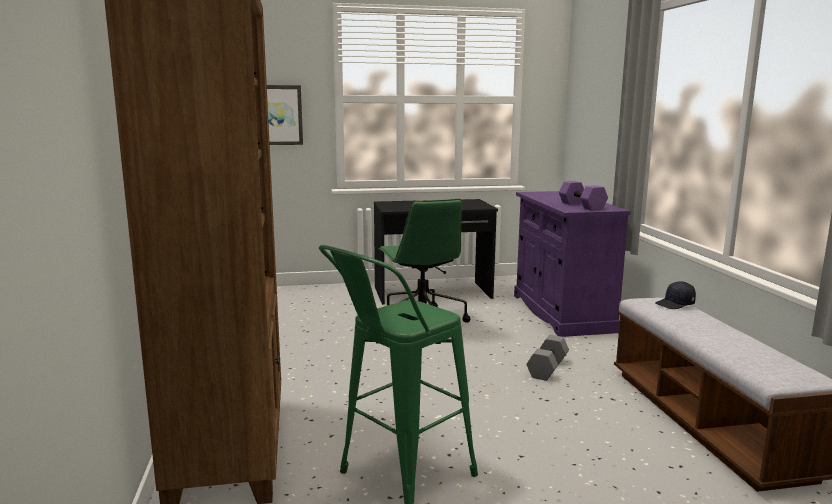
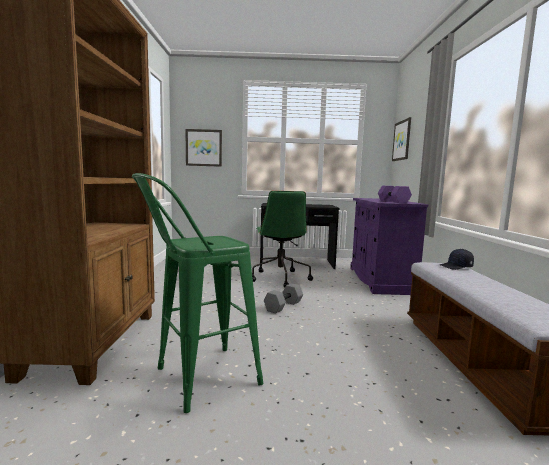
camera: 10 degrees right, 5 degrees down
(548, 369) = (356, 313): grey dumbbell -> grey dumbbell (283, 306)
(581, 100) = (402, 140): none -> picture

